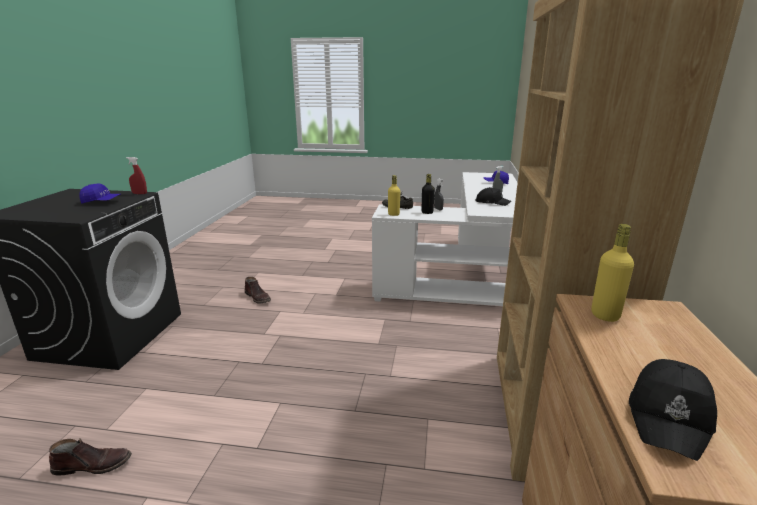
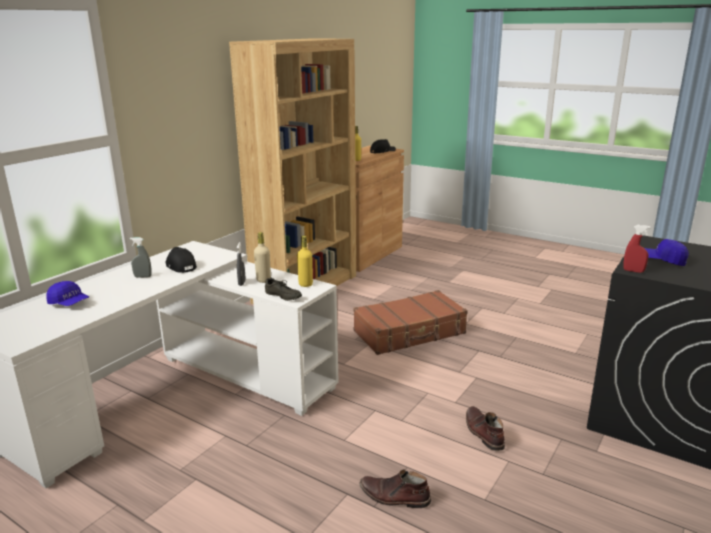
camera: 155 degrees left, 0 degrees up
(93, 465) = (581, 319): brown boot -> brown boot (394, 497)
(344, 368) = (410, 333): none -> brown suitcase
(427, 212) = (263, 280): black bottle -> beige bottle

